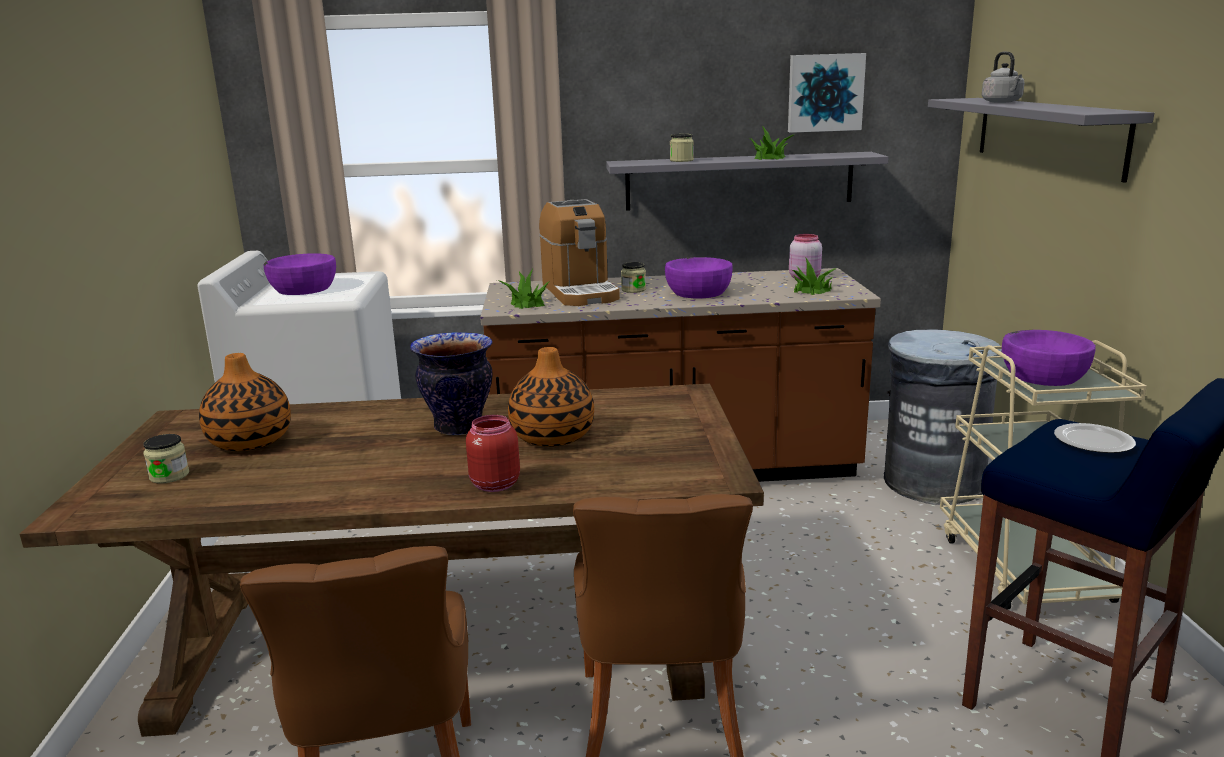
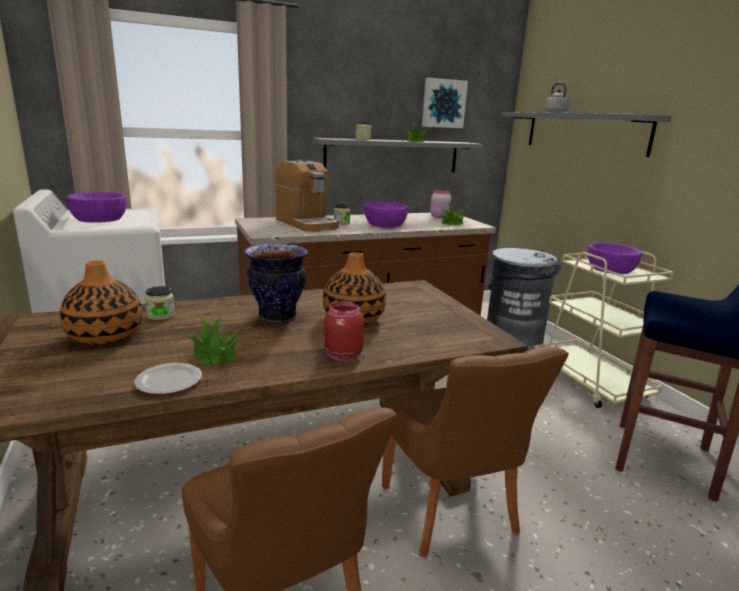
camera: 20 degrees left, 0 degrees up
(169, 476) = (44, 370): jar -> jar (161, 315)
(527, 303) = (277, 230): potted plant -> potted plant (215, 354)
(1094, 441) = (688, 302): plate -> plate (170, 380)

